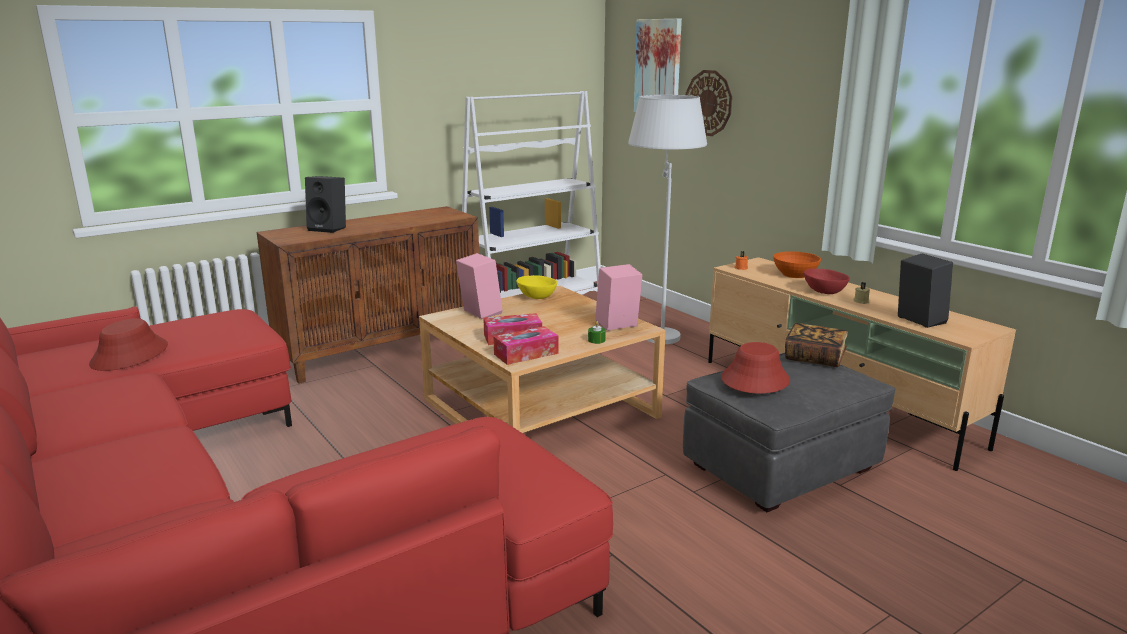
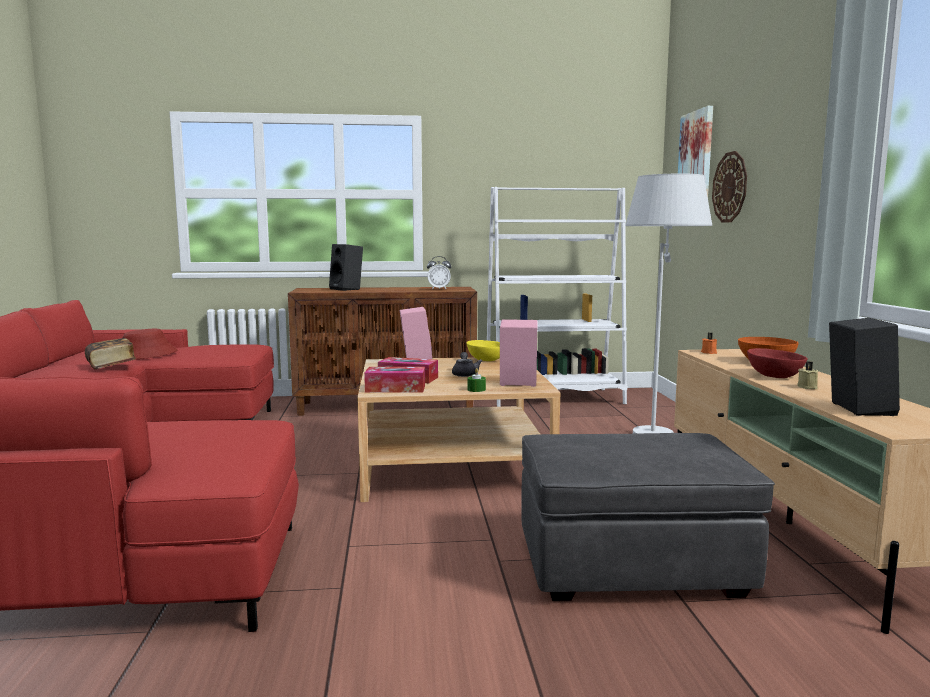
camera: 30 degrees right, 10 degrees down
(429, 216) = (439, 289): none -> alarm clock
(552, 321) = (465, 374): none -> grey teapot
(754, 380) = (588, 441): red hat -> none
(814, 358) = (700, 438): book -> book (111, 365)

